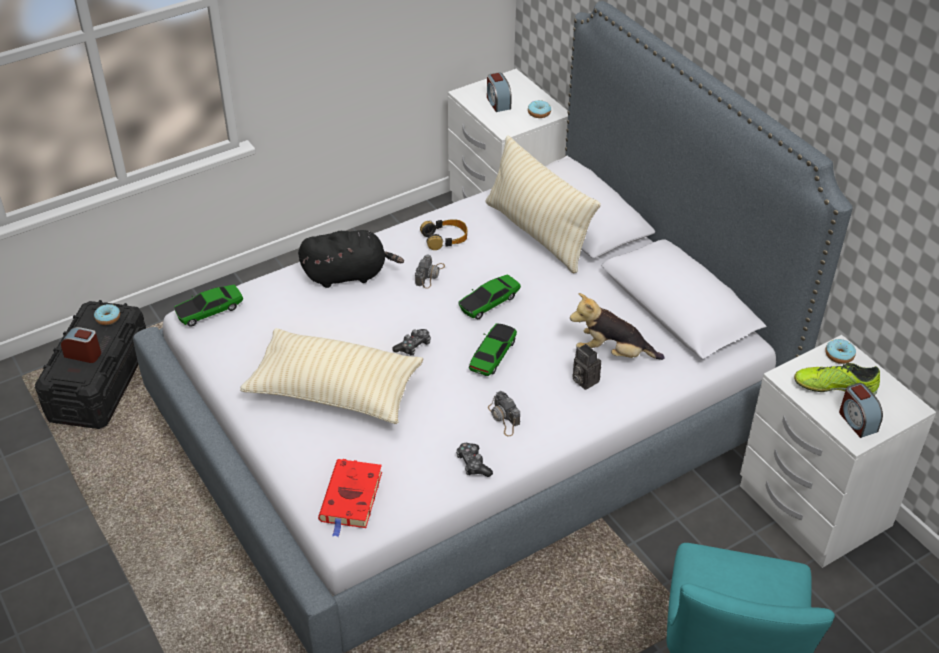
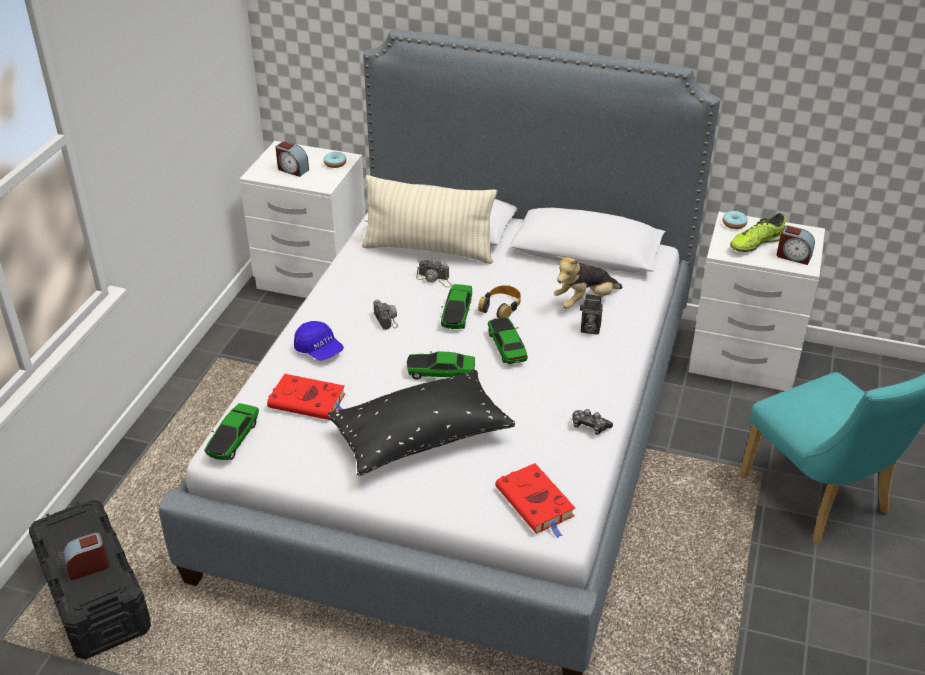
camera: 40 degrees left, 5 degrees down
(108, 318) = (77, 523): donut -> none
(290, 312) = (309, 401): none -> red book
(335, 391) = (421, 438): beige pillow -> black pillow
(348, 275) = (319, 350): black plush toy -> blue cap
(413, 346) = (441, 372): game controller -> toy car
(445, 238) = (363, 286): headphones -> headphones (501, 307)
(504, 418) = (570, 384): camera -> camera (435, 279)

